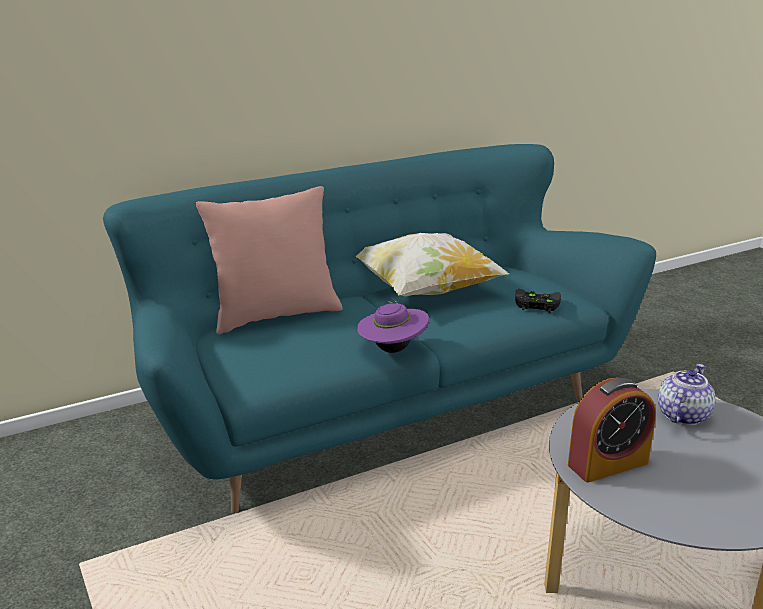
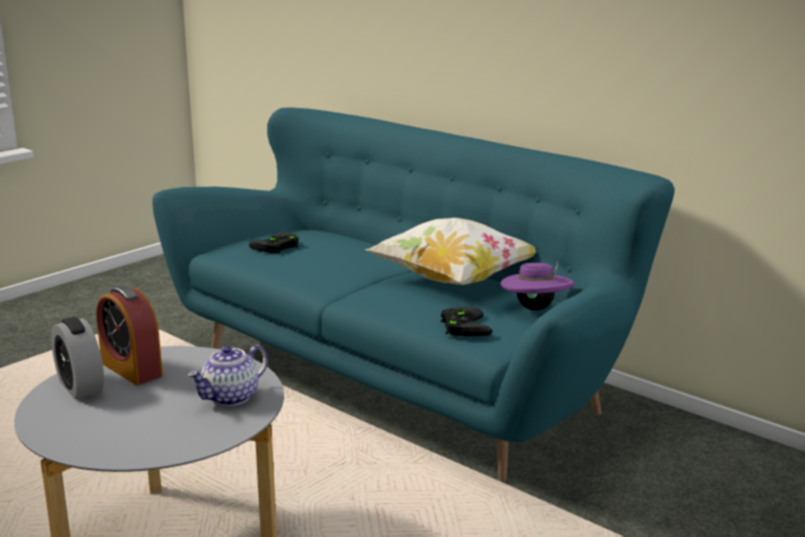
camera: 70 degrees right, 5 degrees down
(266, 352) = (276, 247): none -> black game controller
(275, 315) = (350, 240): pink pillow -> none
(392, 349) = (312, 283): purple hat -> purple hat (536, 308)
(647, 499) = (80, 386): none -> alarm clock
(682, 415) = (231, 397): teapot -> teapot turned 120 degrees clockwise

